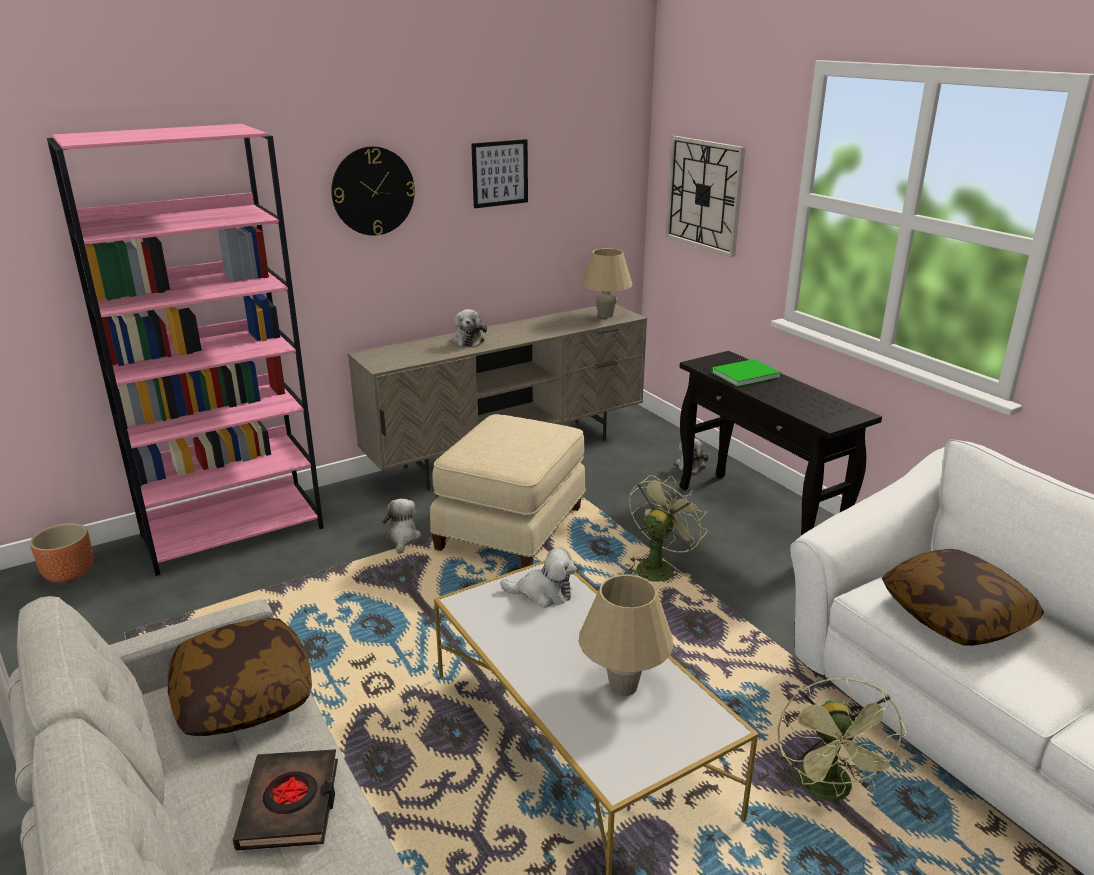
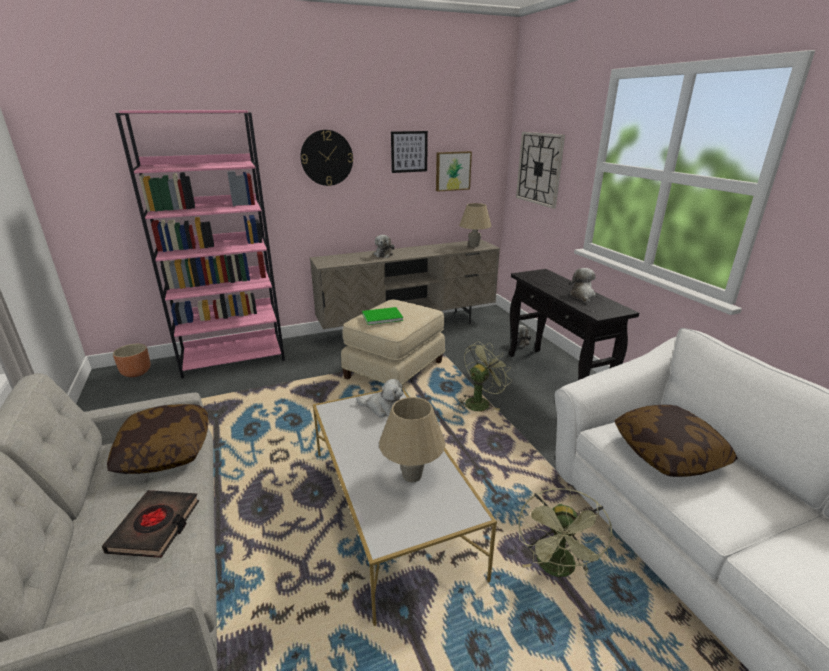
camera: 10 degrees right, 0 degrees up
(402, 538) = (328, 370): plush toy -> plush toy (582, 296)
(566, 199) = (452, 171): none -> picture
(743, 374) = (550, 282): green book -> green book (381, 317)

